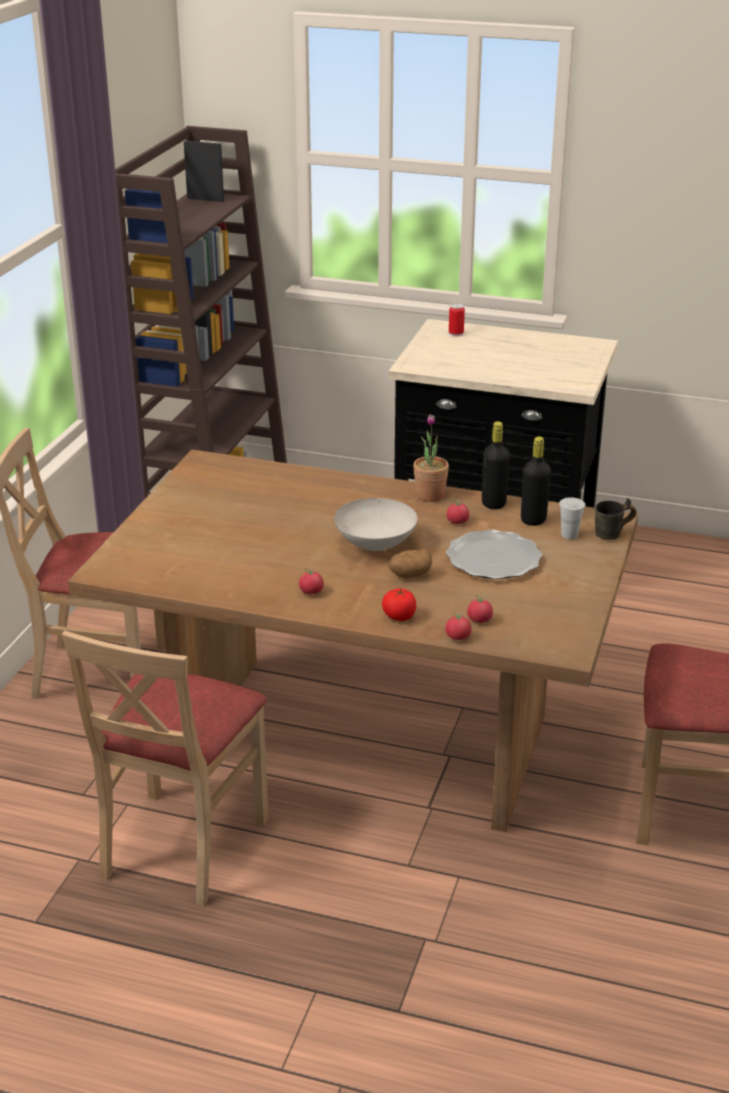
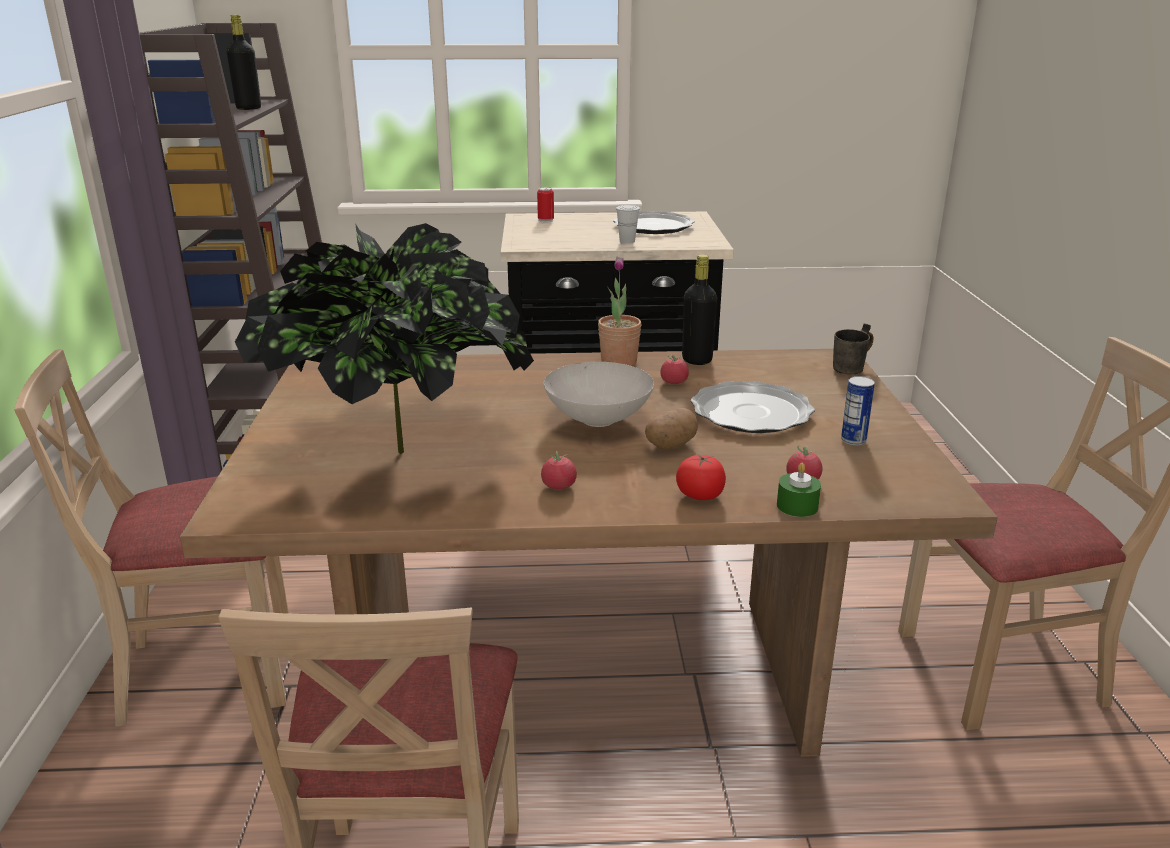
camera: 20 degrees left, 5 degrees down
(224, 544) = (399, 449): none -> potted plant
(458, 637) = (797, 506): tomato -> green candle
(533, 520) = (755, 368): black bottle -> black bottle (249, 108)
(548, 355) = (653, 226): none -> plate
(548, 596) = (853, 440): none -> can
(569, 535) = (808, 376): white cup -> white cup (627, 241)

